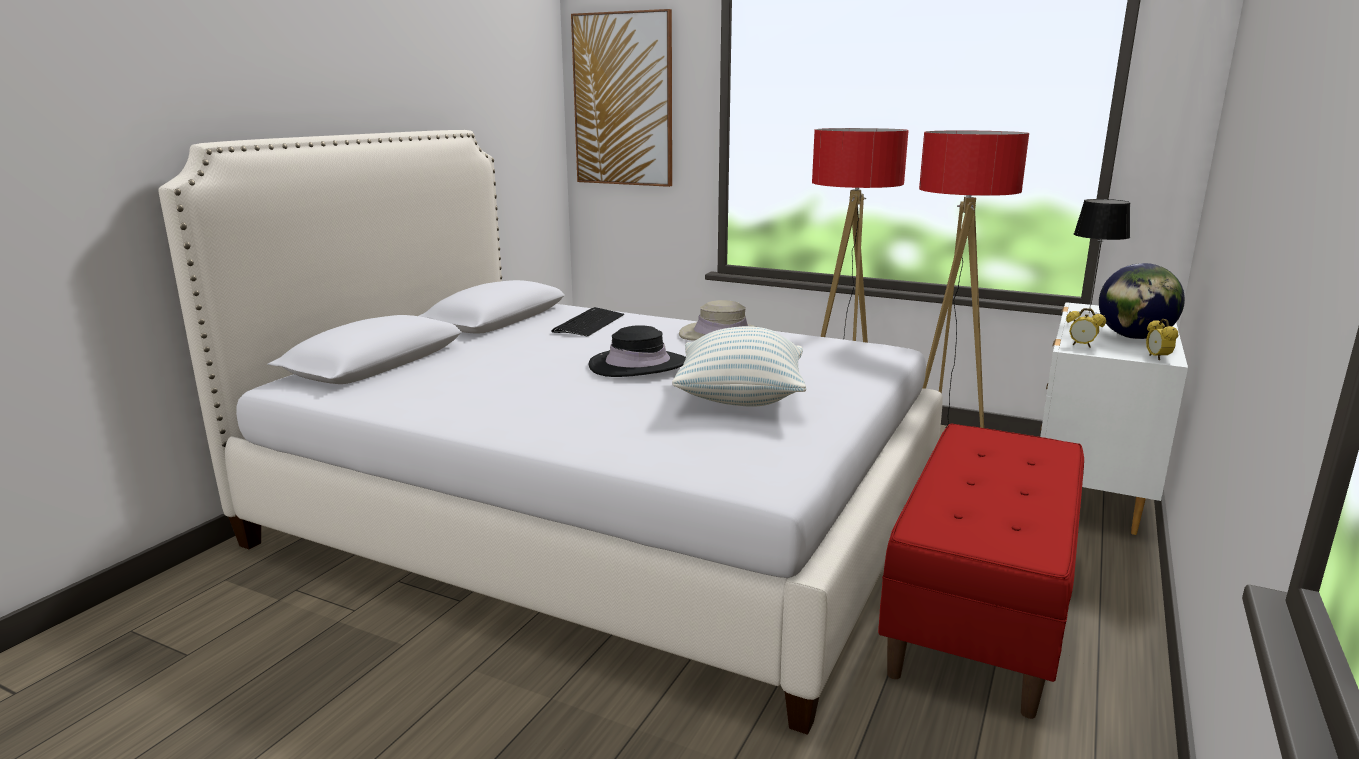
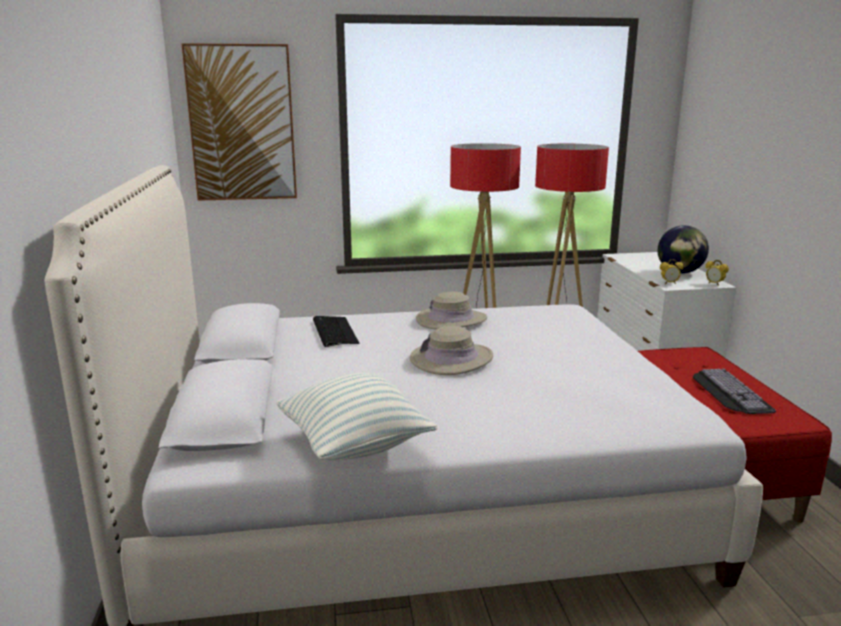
camera: 35 degrees left, 0 degrees up
(638, 365) = (451, 359): black hat -> beige hat
(740, 399) = (567, 368): pillow -> pillow (354, 446)
(995, 494) = (727, 391): none -> keyboard
(1088, 316) = (632, 261): table lamp -> none

